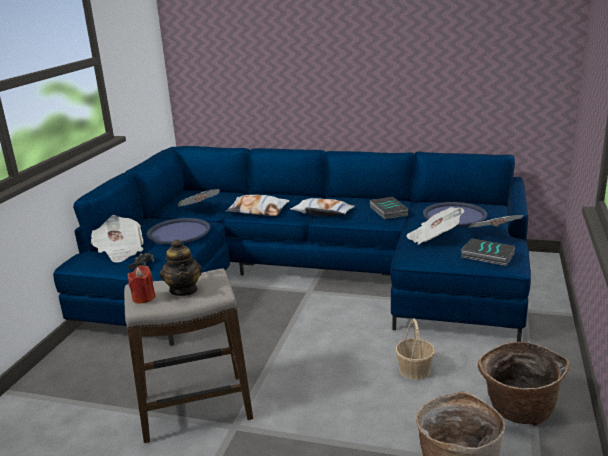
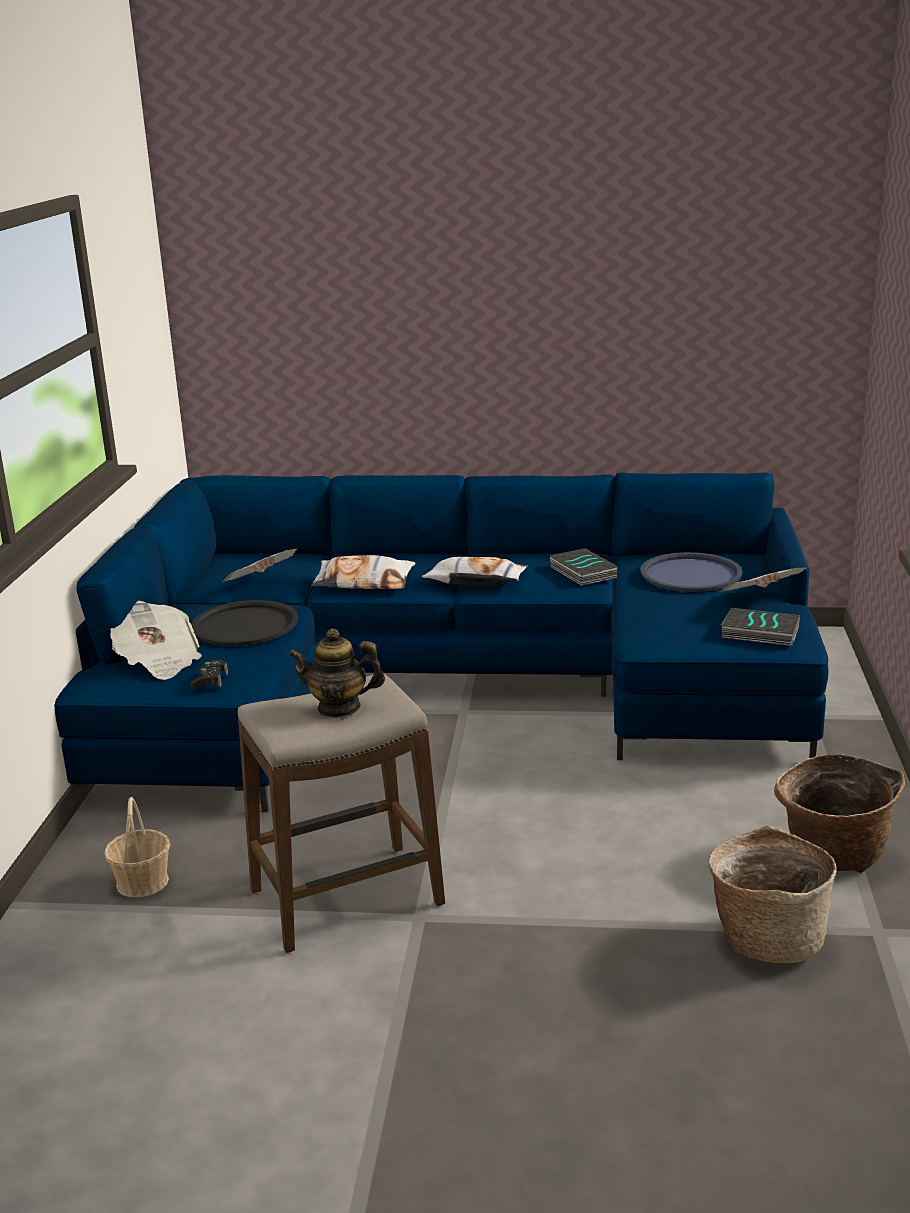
camera: 10 degrees left, 0 degrees up
(143, 298) = (283, 723): red candle -> none
(178, 232) = (245, 625): blue tray -> black tray
(184, 290) = (339, 708): teapot -> teapot turned 120 degrees clockwise
(414, 370) = (669, 815): basket -> basket (143, 882)
(433, 239) = (670, 612): newspaper -> none

